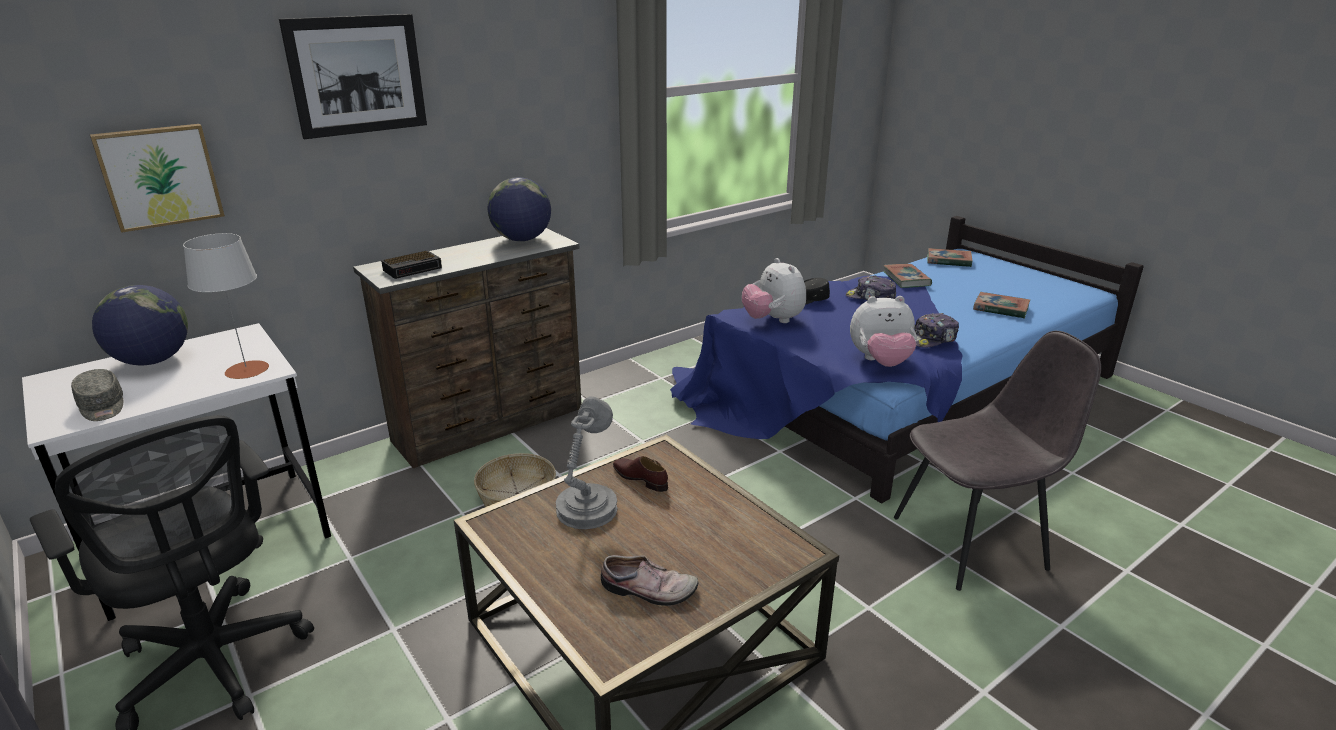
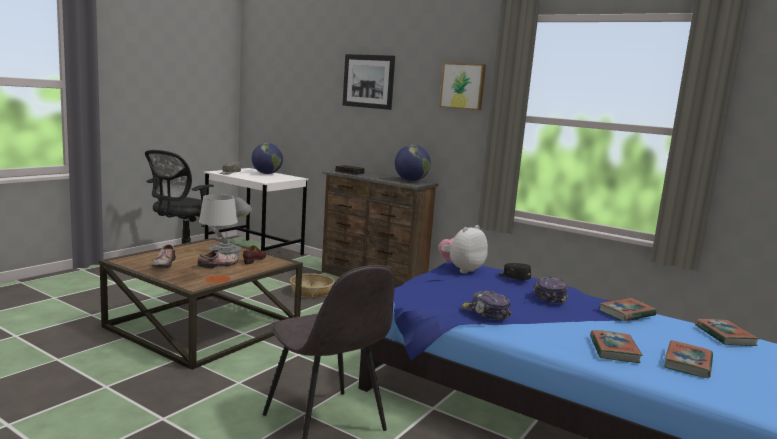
camera: 70 degrees right, 15 degrees down
(159, 176) = (299, 109): picture -> picture (463, 86)
(246, 370) = (264, 180): grey table lamp -> grey table lamp (217, 279)
(668, 519) = (219, 265): none -> shoe
(880, 362) = (423, 296): plush toy -> none
(1017, 290) = (688, 363): none -> book

